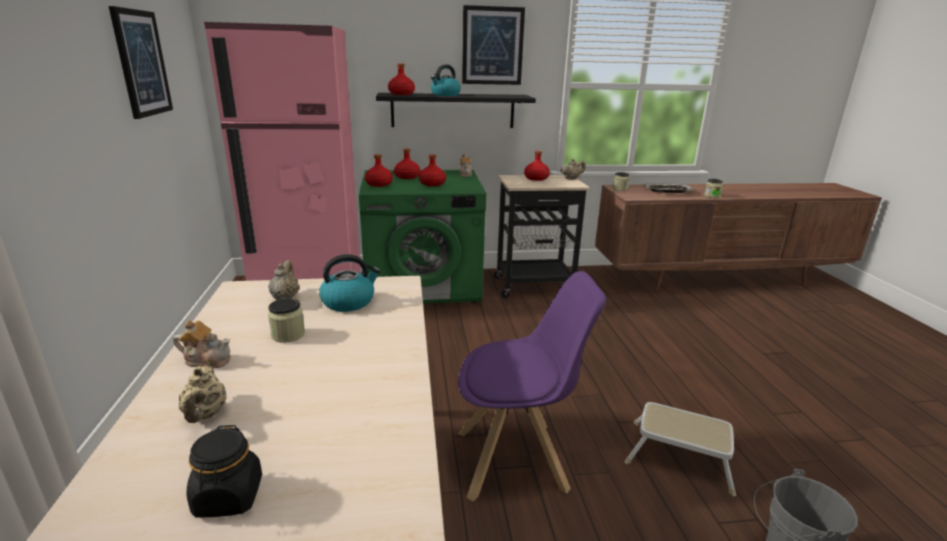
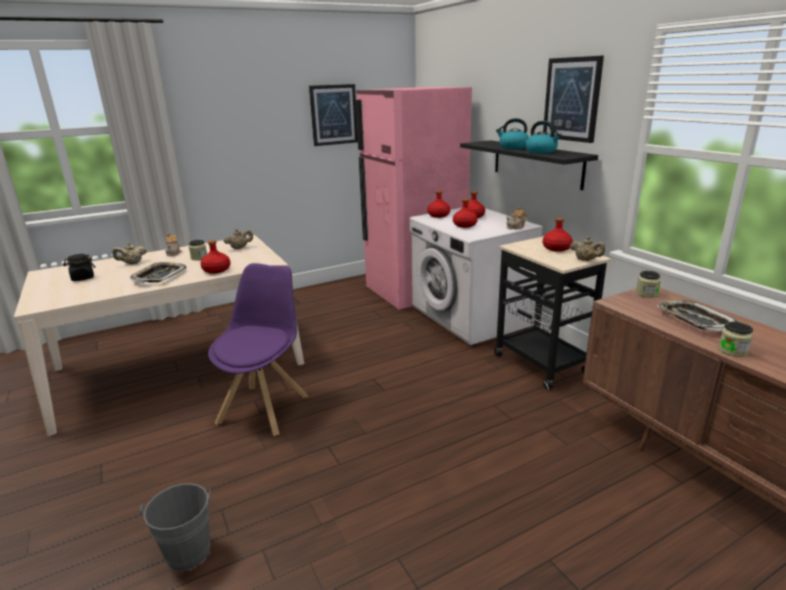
camera: 70 degrees right, 0 degrees up
(349, 302) = (240, 259): kettle -> kettle (541, 151)
(353, 378) = (159, 276): none -> tray
(401, 94) = (487, 143): red bottle -> red bottle (216, 270)
(424, 289) = (469, 320): green washing machine -> white washing machine
(517, 459) = (265, 407): purple chair -> purple chair turned 135 degrees counterclockwise
(680, 455) = (296, 484): beige step ladder -> none

